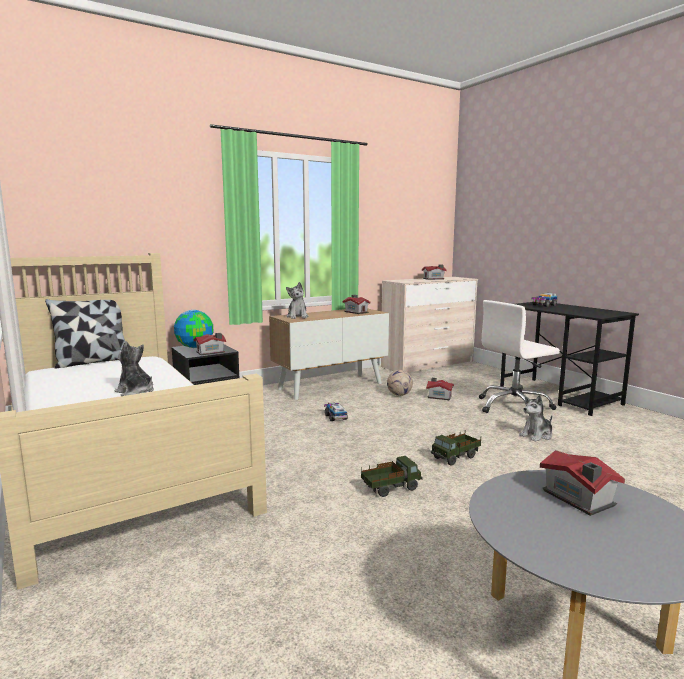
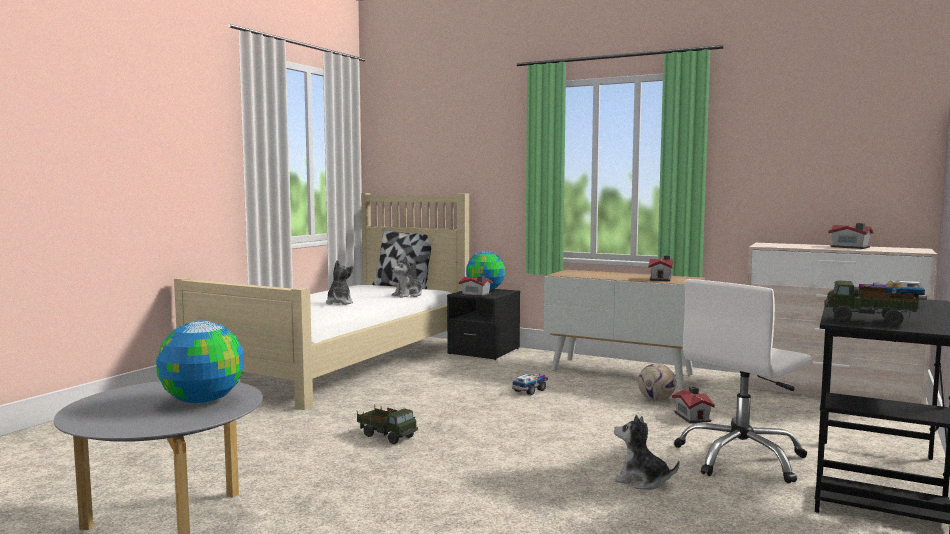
camera: 60 degrees right, 5 degrees down
(297, 317) = (579, 273): plush toy -> plush toy (408, 295)
(456, 457) = (496, 449): toy truck -> toy truck (869, 321)
(514, 407) = (741, 458): white office chair -> white office chair turned 75 degrees counterclockwise
(578, 499) = (201, 401): toy house -> globe

